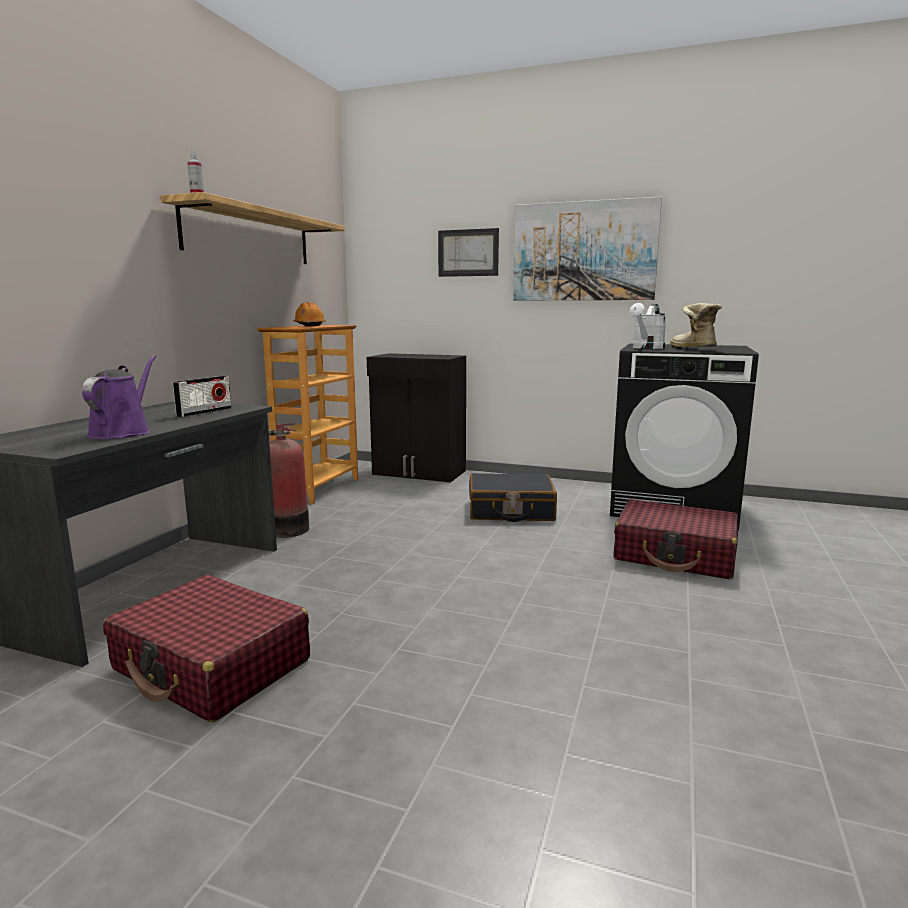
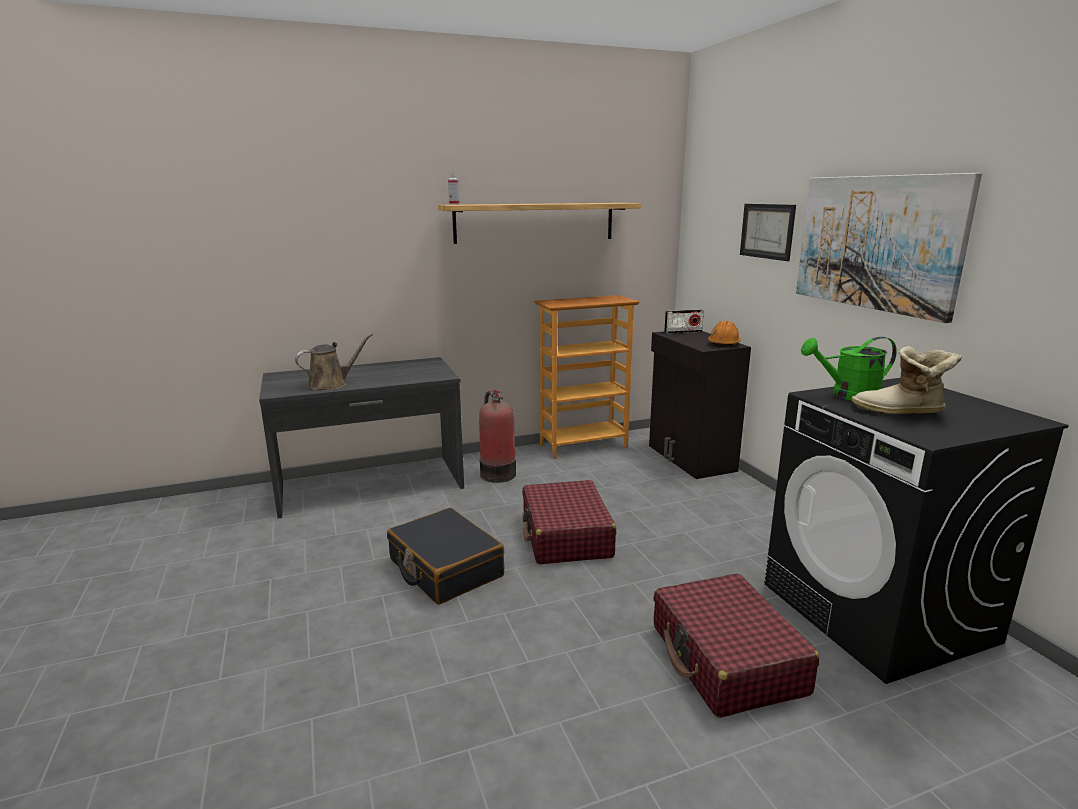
camera: 50 degrees right, 5 degrees up
(123, 432) = (331, 384): purple watering can -> brown watering can
(204, 412) = (411, 375): radio -> radio (683, 332)
(212, 666) = (307, 549): red suitcase -> red suitcase (566, 536)
(309, 326) = (588, 300): orange hard hat -> orange hard hat (724, 344)
(510, 511) = (681, 531): black suitcase -> black suitcase (445, 568)
(646, 348) = (847, 395): white watering can -> green watering can
(692, 349) = (900, 412): boot -> boot turned 105 degrees counterclockwise

